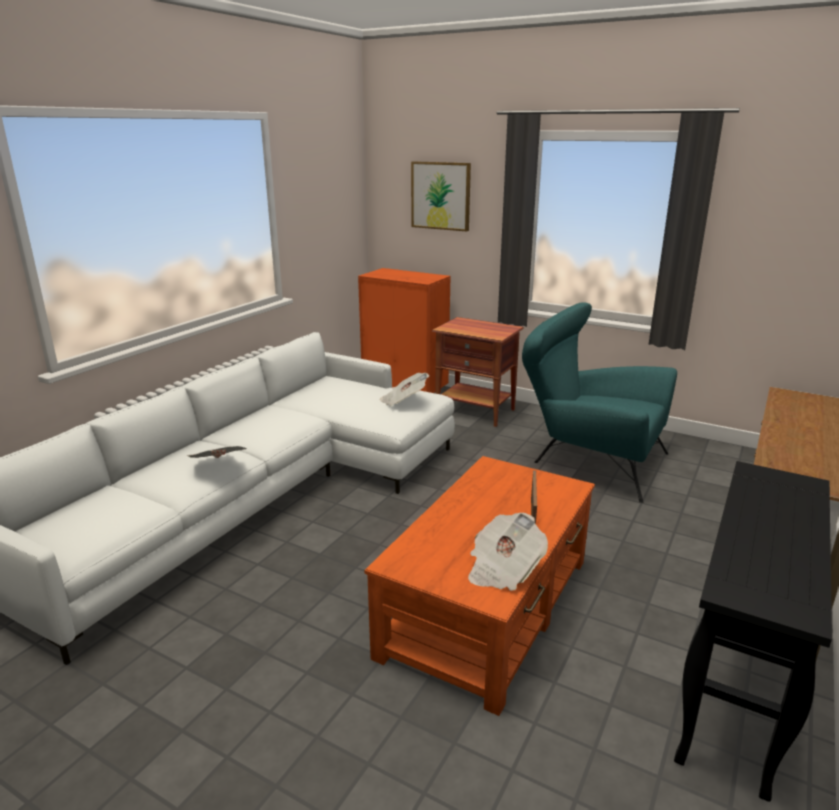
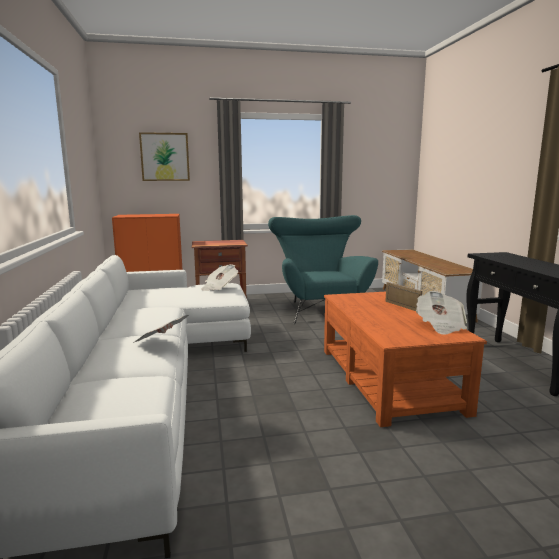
camera: 40 degrees left, 10 degrees down
(589, 460) = (320, 308): turquoise armchair -> turquoise armchair turned 90 degrees clockwise

